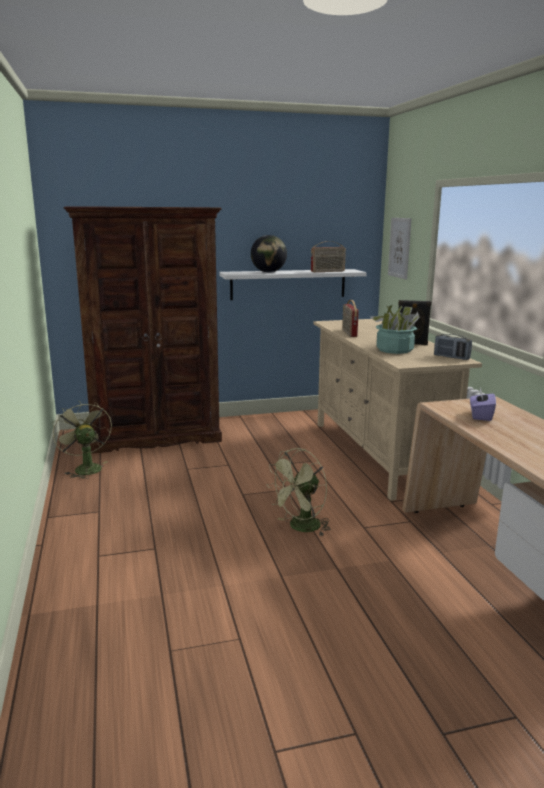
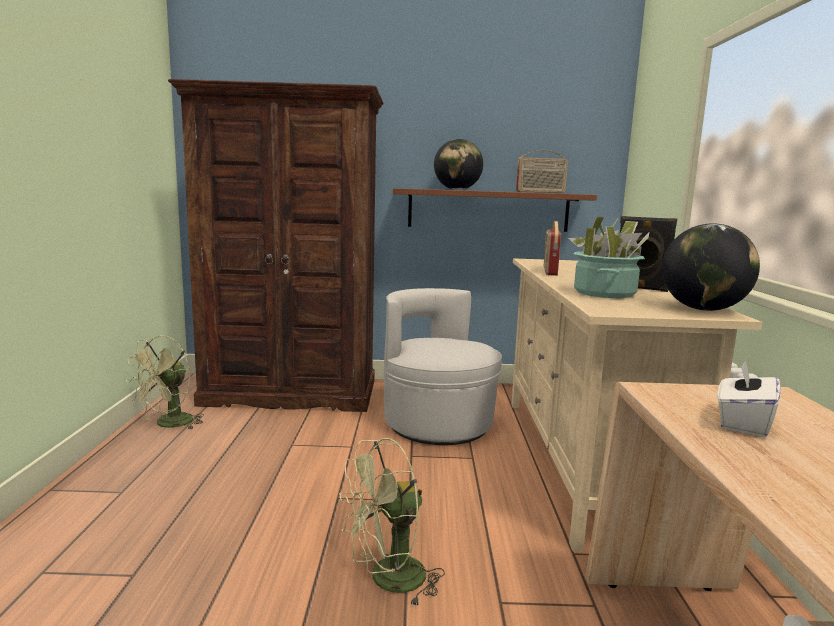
camera: 15 degrees right, 5 degrees down
(85, 468) = (168, 425): green fan -> green fan turned 135 degrees counterclockwise
(276, 443) = (439, 424): none -> white armchair
(288, 284) = (488, 210): white shelf -> brown shelf
(399, 248) = (648, 159): picture -> none
(451, 357) = (703, 309): radio -> globe
(480, 416) = (743, 423): purple tissue box -> white tissue box

